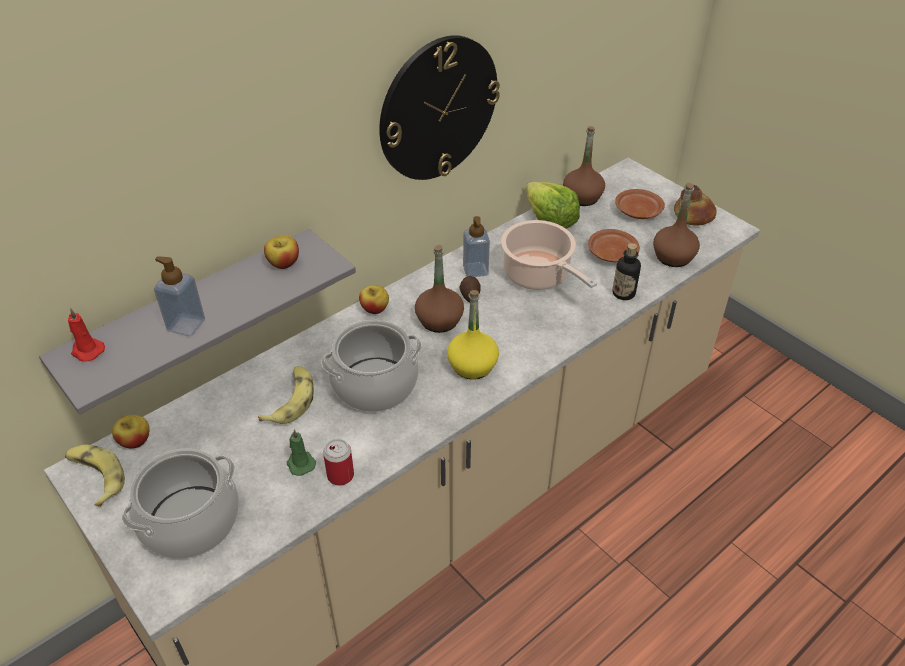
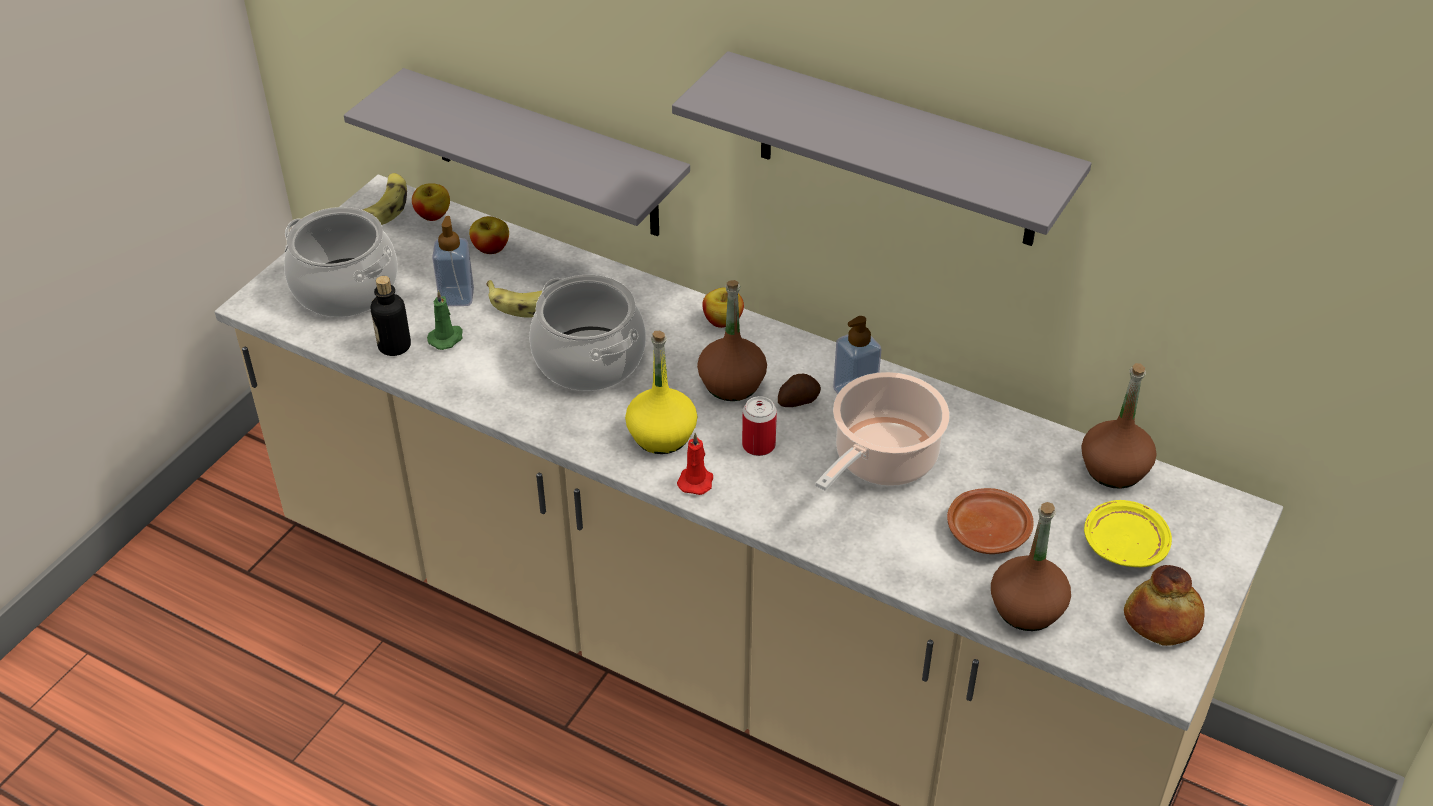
camera: 70 degrees right, 0 degrees up
(87, 350) = (419, 91): red candle -> red candle (696, 480)
(186, 325) = (481, 135): soap dispenser -> soap dispenser (456, 297)
(284, 263) = (614, 165): apple -> apple (491, 248)
(340, 475) = (440, 373): can -> can (758, 445)
(438, 109) = (897, 152): wall clock -> grey shelf
(550, 220) = (1025, 444): lettuce -> none
(623, 293) = (896, 561): bottle -> bottle (394, 346)
(637, 211) = (1124, 544): brown plate -> yellow plate

